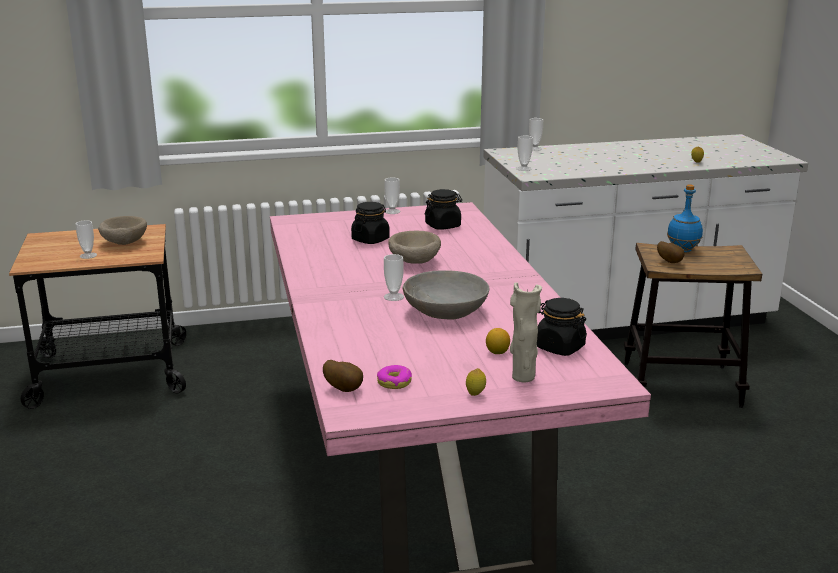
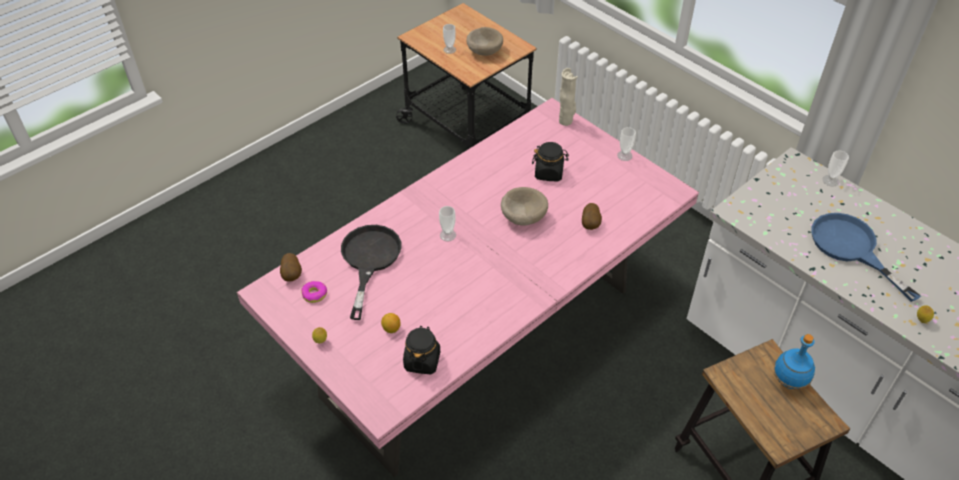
camera: 60 degrees right, 25 degrees up
(378, 341) = (369, 260): none -> black frying pan
(443, 226) = (618, 199): black jar -> none
(445, 312) = (441, 274): grey bowl -> none
(523, 377) = (361, 357): beige vase -> beige vase (566, 121)
(524, 168) = (751, 197): cup -> none
(610, 160) = (851, 248): none -> blue frying pan
(670, 262) = (743, 380): potato -> potato (590, 224)

